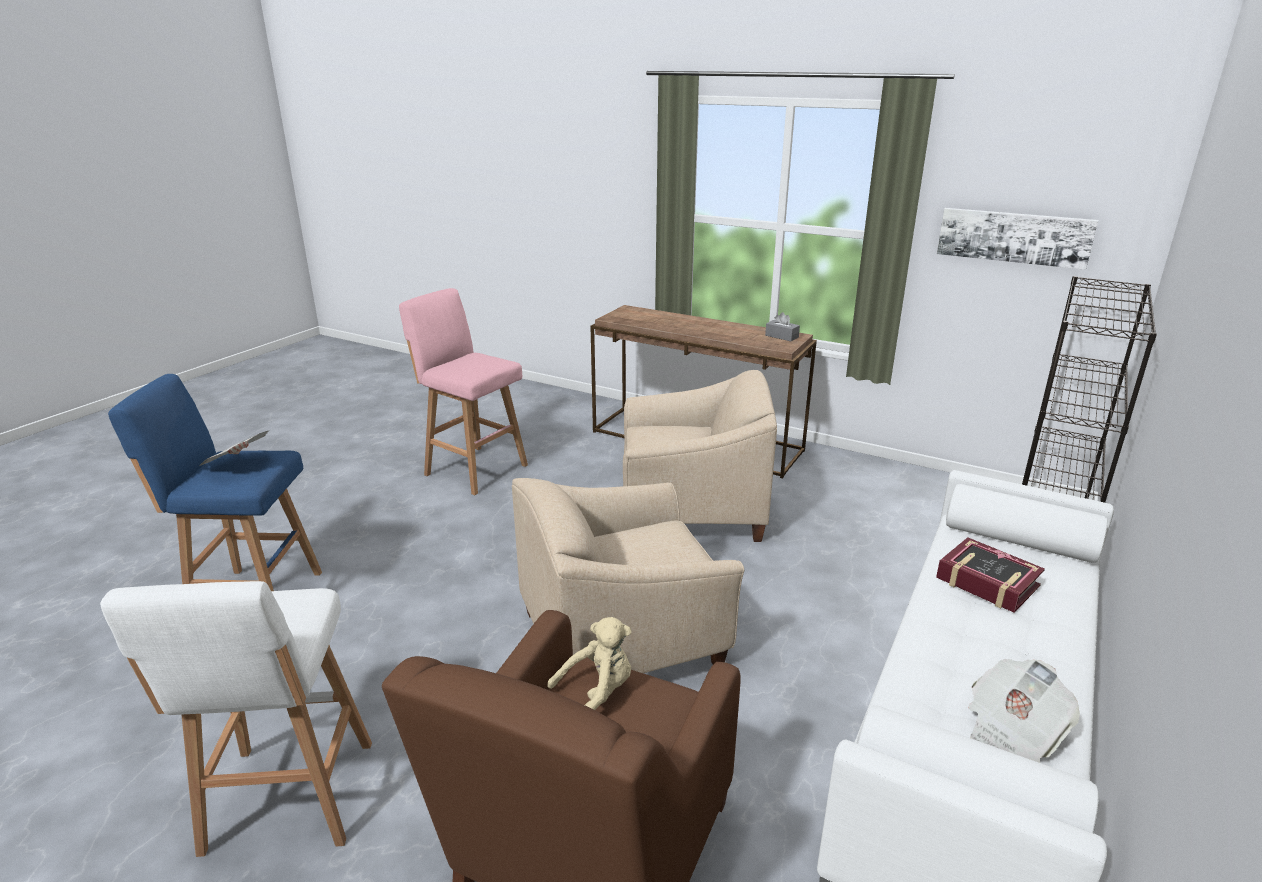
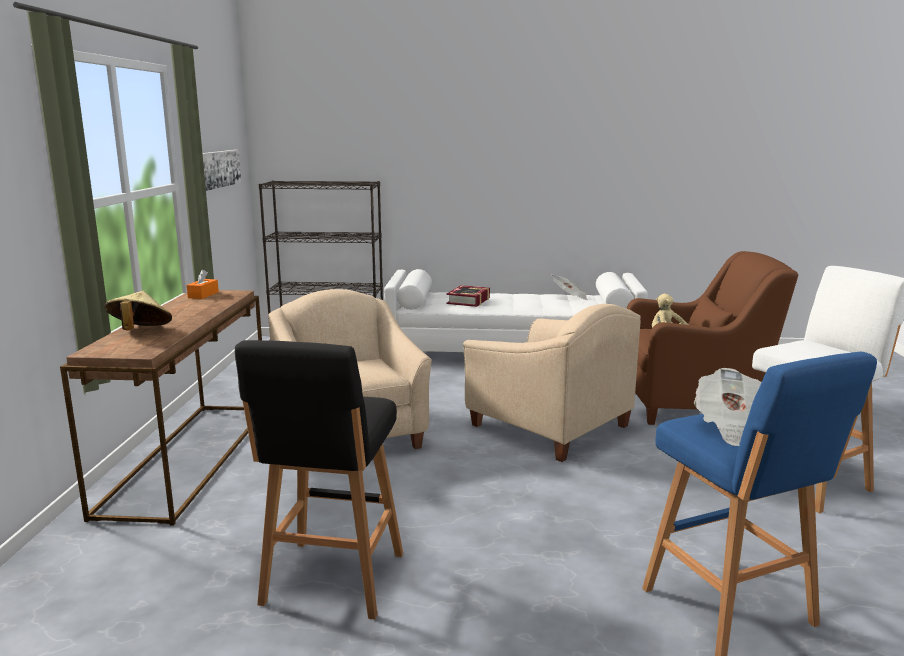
camera: 115 degrees left, 10 degrees down
(474, 469) = (332, 581): pink stool -> black stool
(665, 318) = (140, 332): none -> beige hat
(781, 336) = (203, 295): grey tissue box -> orange tissue box

